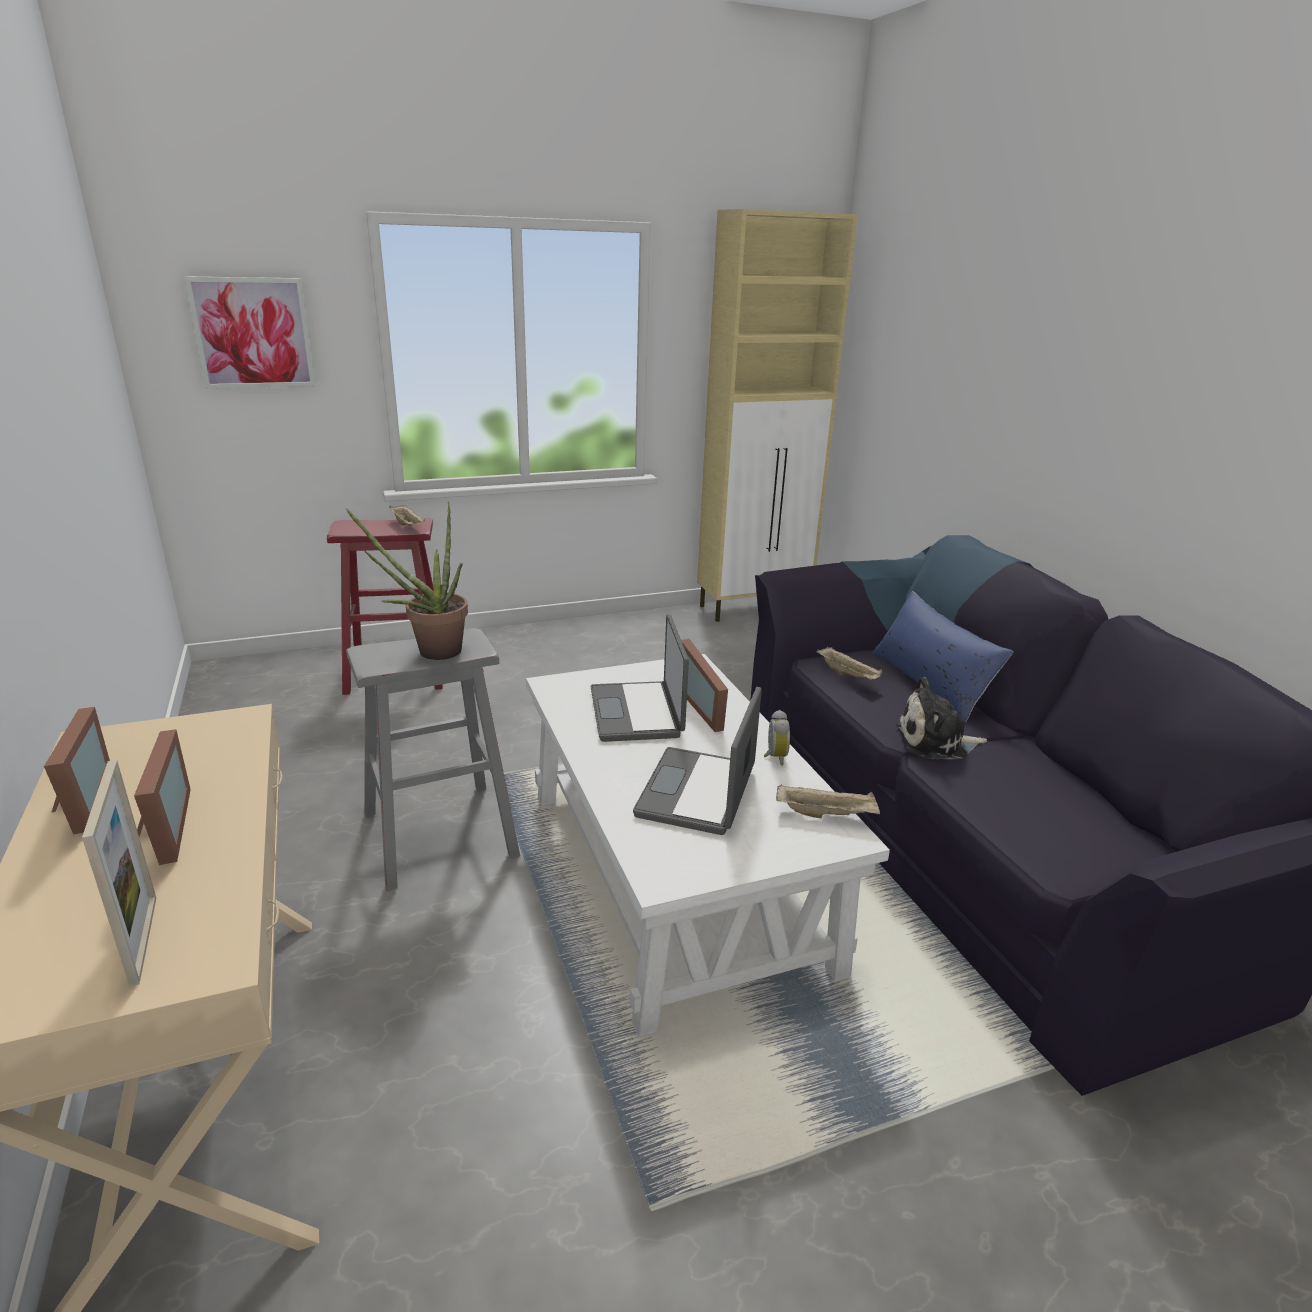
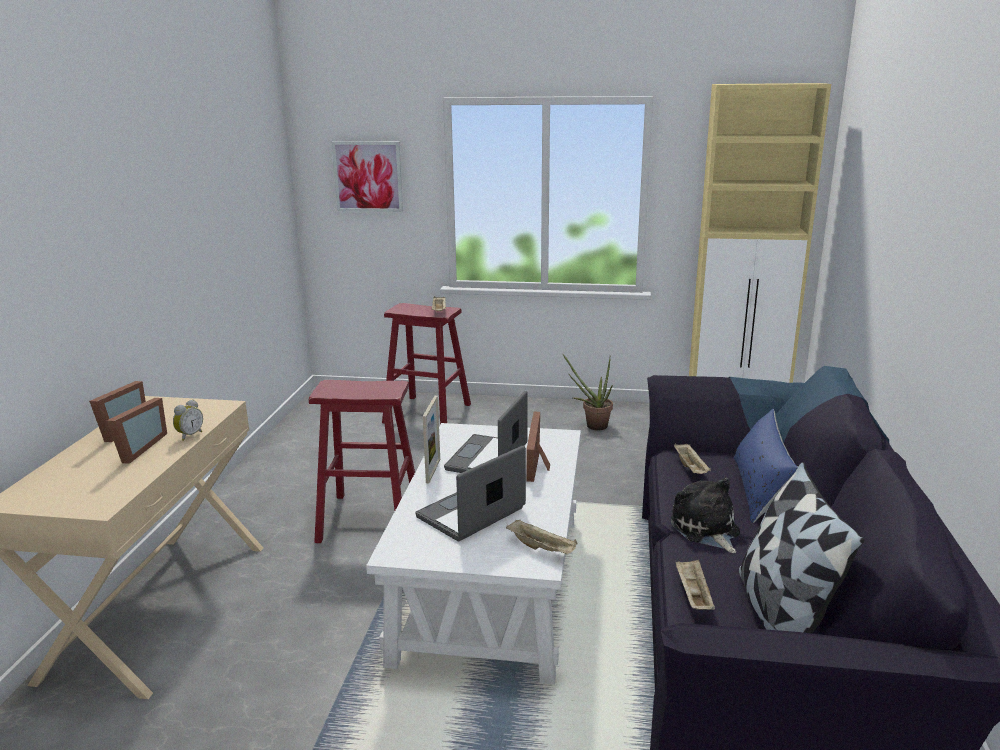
camera: 30 degrees right, 5 degrees down
(143, 939) = (86, 491): picture frame -> picture frame (433, 471)
(430, 652) = (363, 390): potted plant -> potted plant (592, 426)
(440, 833) = (370, 519): grey stool -> red stool
(774, 757) = (549, 506): alarm clock -> alarm clock (189, 435)
(936, 742) = (706, 530): plush toy -> plush toy turned 45 degrees clockwise
(1005, 822) = (693, 595): none -> beige tray
(1094, 817) = (781, 614): none -> pillow

